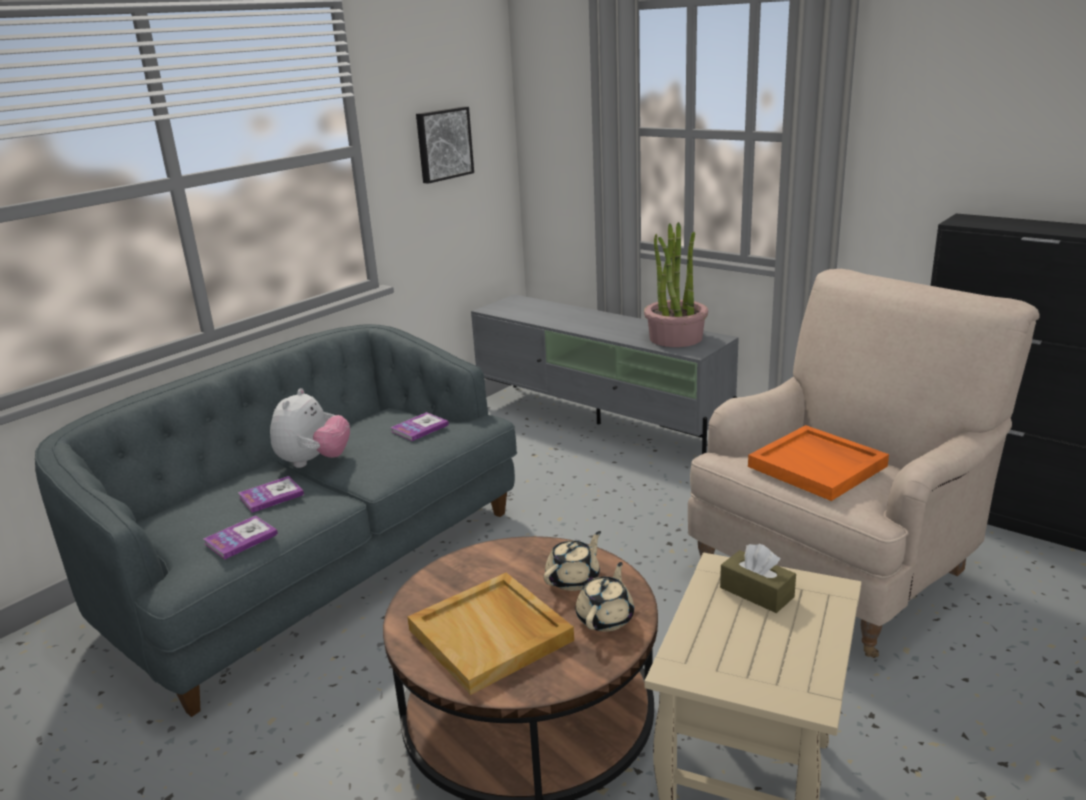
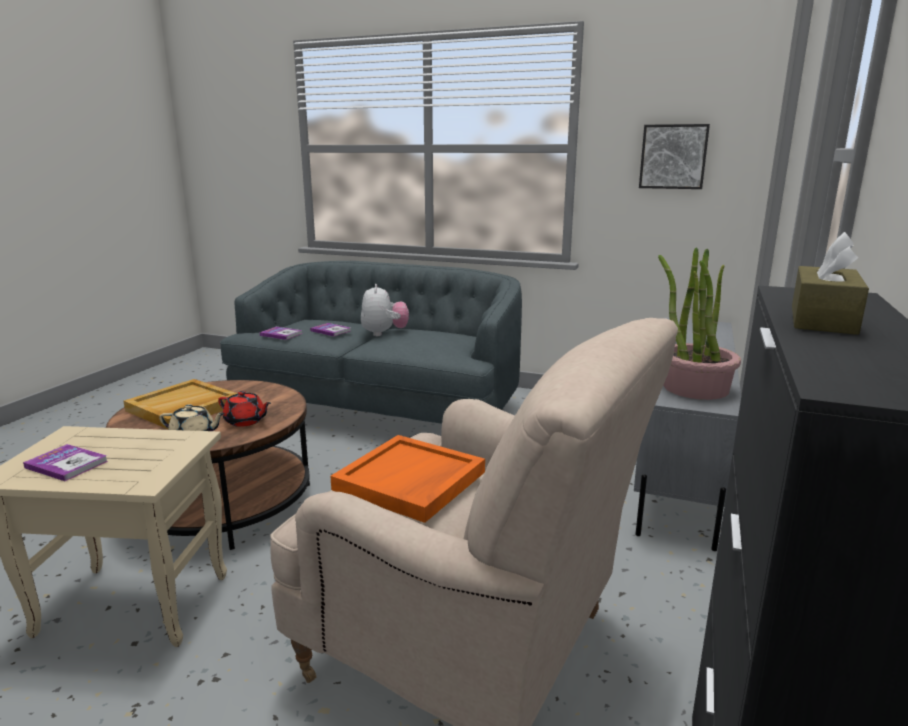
camera: 70 degrees right, 5 degrees down
(314, 462) = (384, 333): plush toy -> plush toy turned 90 degrees counterclockwise
(420, 428) = (438, 344): book -> book (66, 464)
(574, 579) = (245, 421): beige teapot -> red teapot
(756, 592) = (151, 452): brown tissue box -> brown tissue box (822, 319)

